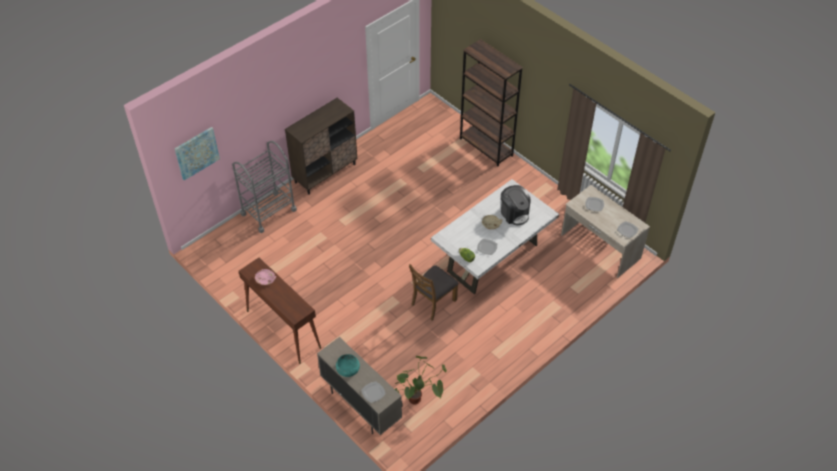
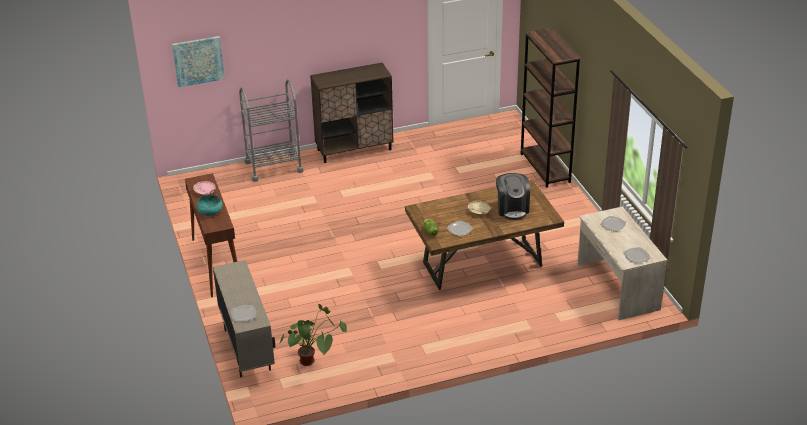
camera: 25 degrees right, 15 degrees down
(348, 369) = (233, 288): turquoise bowl -> turquoise bowl (210, 211)
(433, 302) = (388, 284): brown chair -> none
(492, 258) = (483, 264): white dining table -> brown dining table

